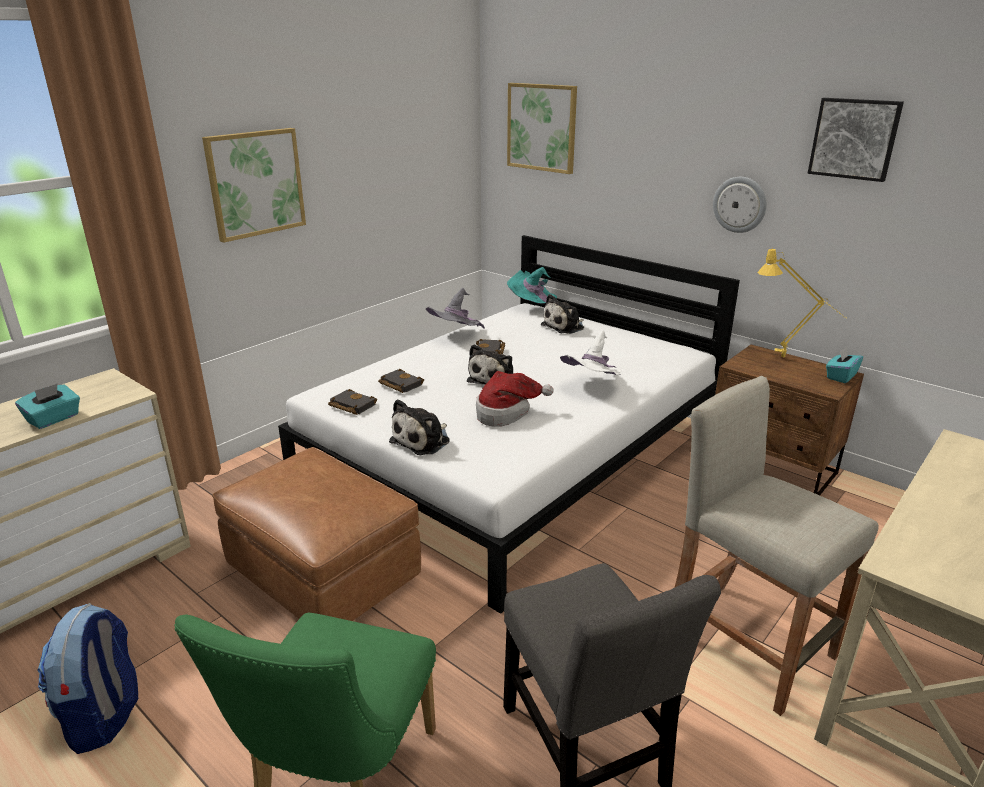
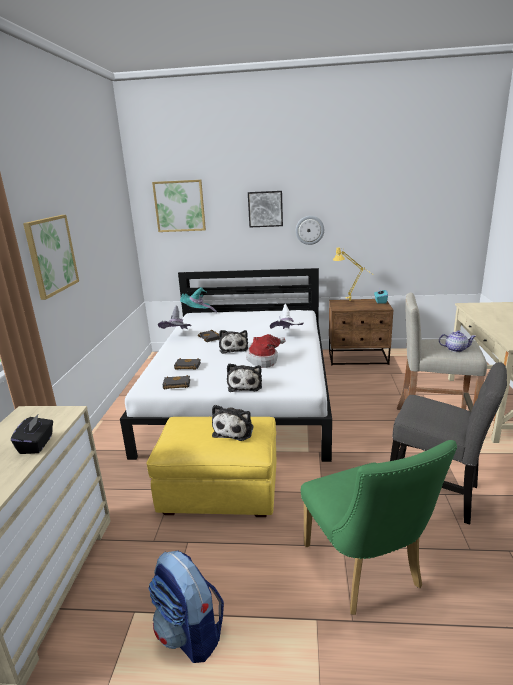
camera: 35 degrees left, 5 degrees down
(54, 419) = (37, 444): turquoise tissue box -> black tissue box
(324, 575) = (220, 491): brown ottoman -> yellow ottoman
(565, 326) = (228, 317): plush toy -> plush toy (234, 430)
(789, 521) = (456, 349): none -> teapot
(854, 138) = (360, 189): picture -> picture (265, 209)

